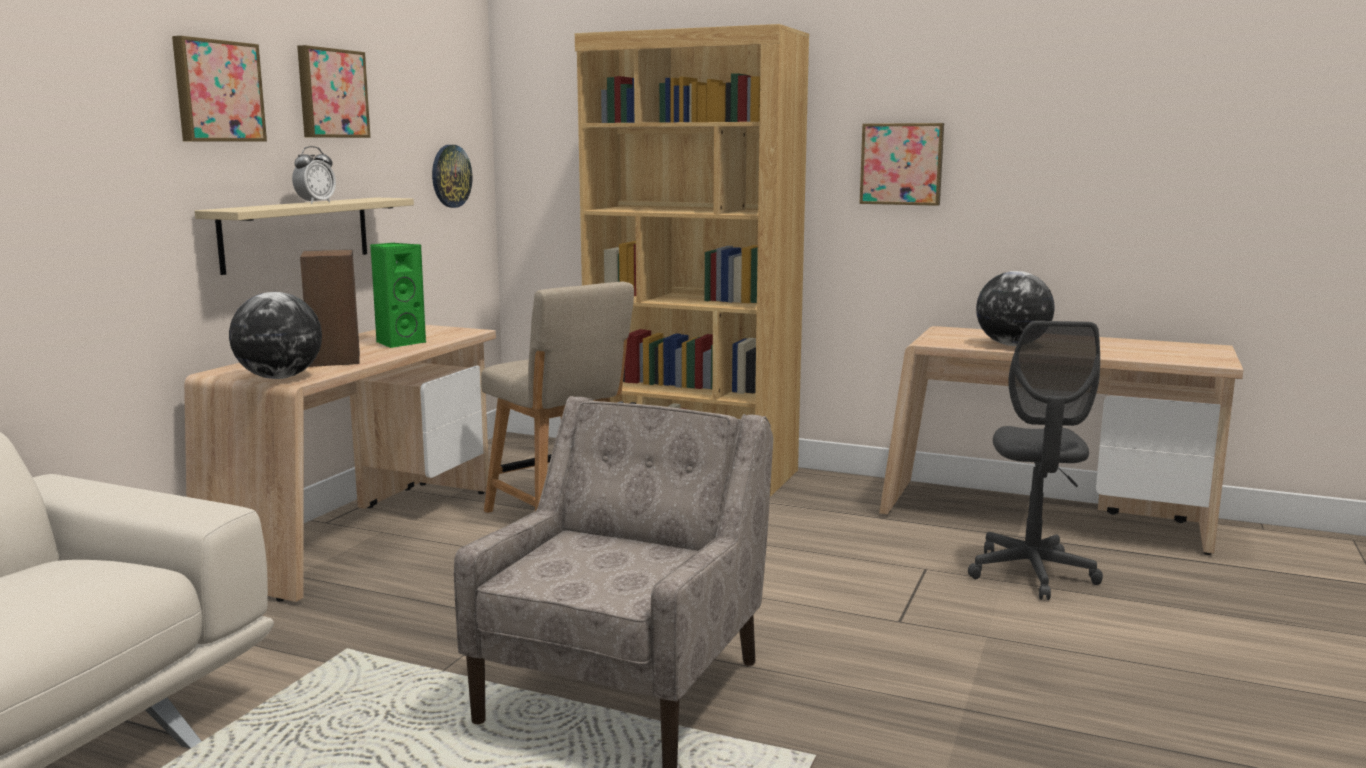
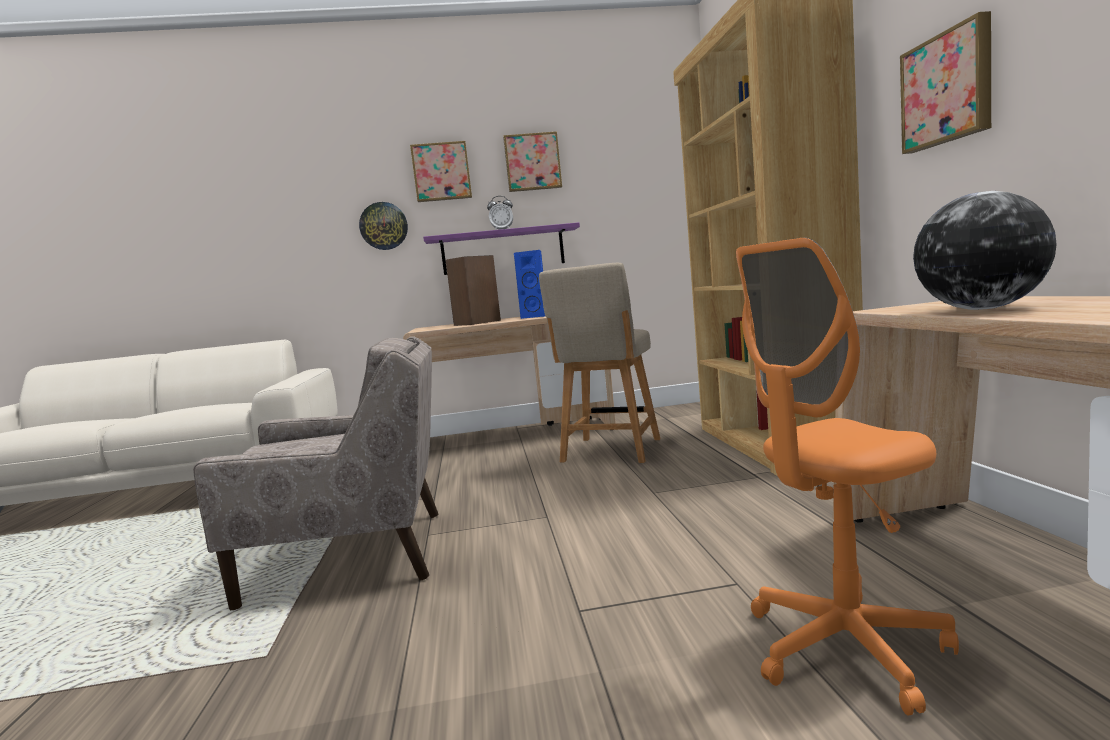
camera: 60 degrees right, 5 degrees down
(280, 378) = (422, 329): globe -> none
(296, 233) = (503, 250): beige shelf -> purple shelf
(399, 343) = (536, 316): green speaker -> blue speaker
(450, 176) = (654, 207): wall clock -> wall clock (383, 226)
(1031, 574) = (845, 649): grey office chair -> orange office chair

